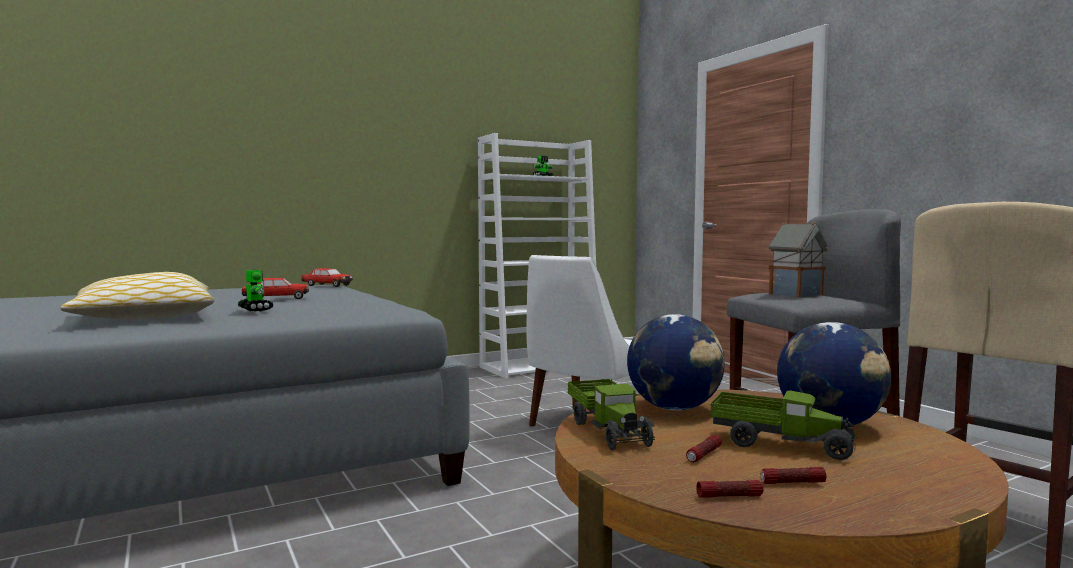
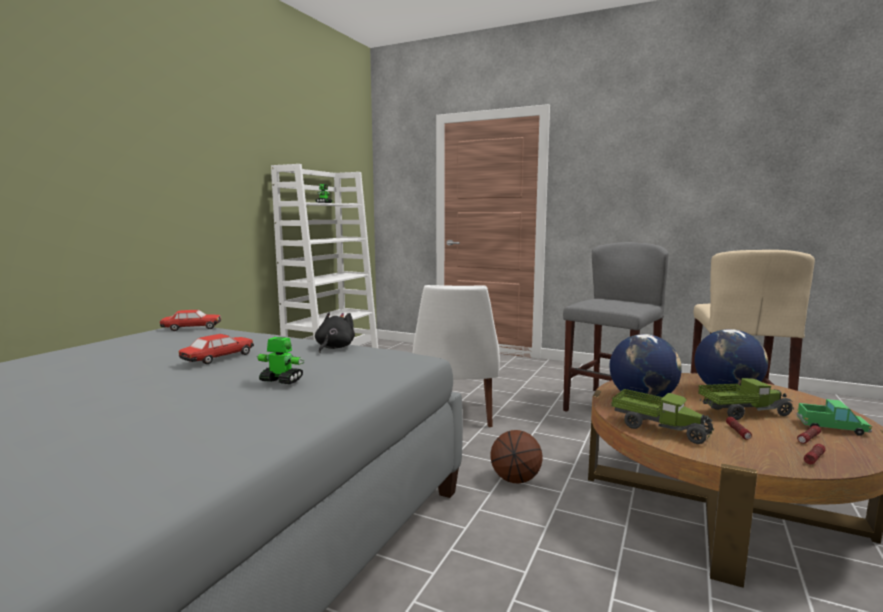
camera: 35 degrees left, 5 degrees up
(144, 317) = (177, 418): pillow -> none
(370, 302) = (334, 347): none -> black plush toy
(539, 491) = (515, 479): none -> basketball
(797, 294) = (610, 302): toy house -> none
(880, 485) = (831, 427): none -> toy truck

